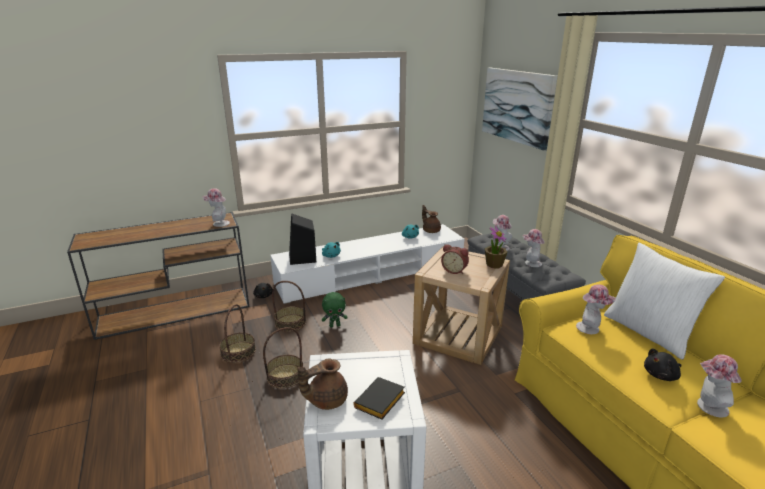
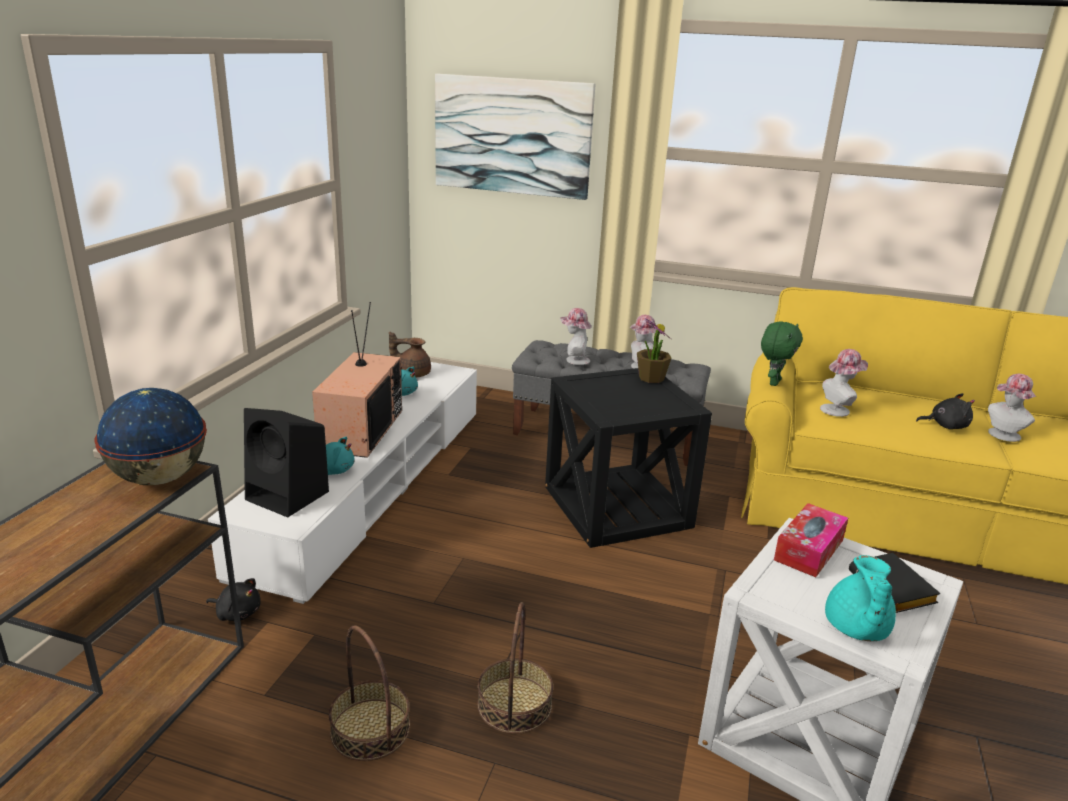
camera: 50 degrees left, 0 degrees up
(218, 223) = (160, 478): hat -> globe
(290, 323) = (374, 625): basket -> none
(326, 400) = (856, 628): brown teapot -> turquoise teapot
(335, 325) = (451, 586): green plush toy -> green plush toy (773, 382)
(367, 245) = (360, 429): none -> television
(383, 365) = (809, 550): none -> tissue box
(454, 270) = (628, 403): alarm clock -> none
(458, 335) = (617, 506): beige side table -> black side table
(649, 332) = (871, 392): white pillow -> none
(661, 375) = (945, 426): black plush toy -> black plush toy turned 105 degrees counterclockwise

